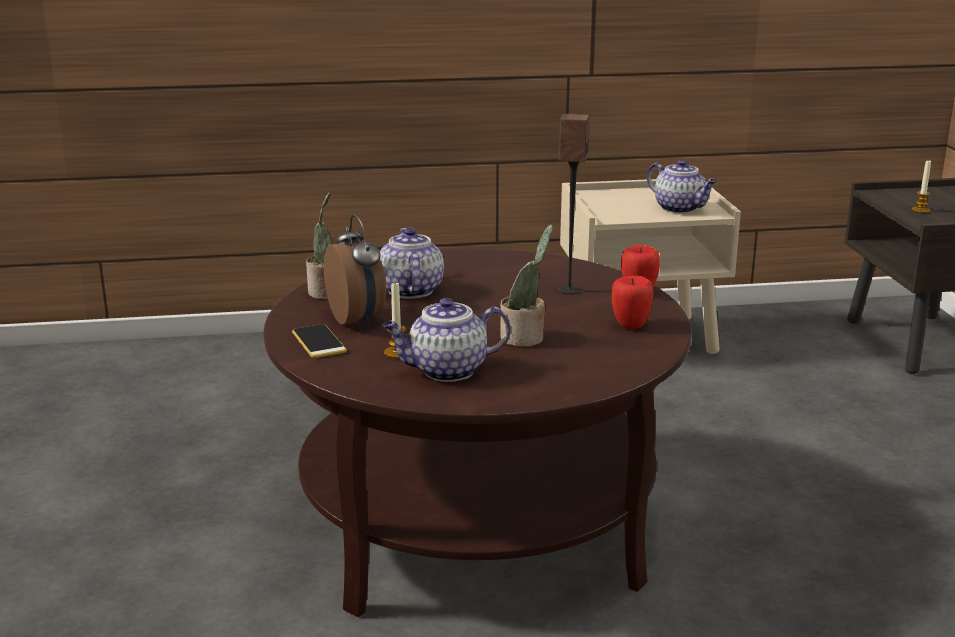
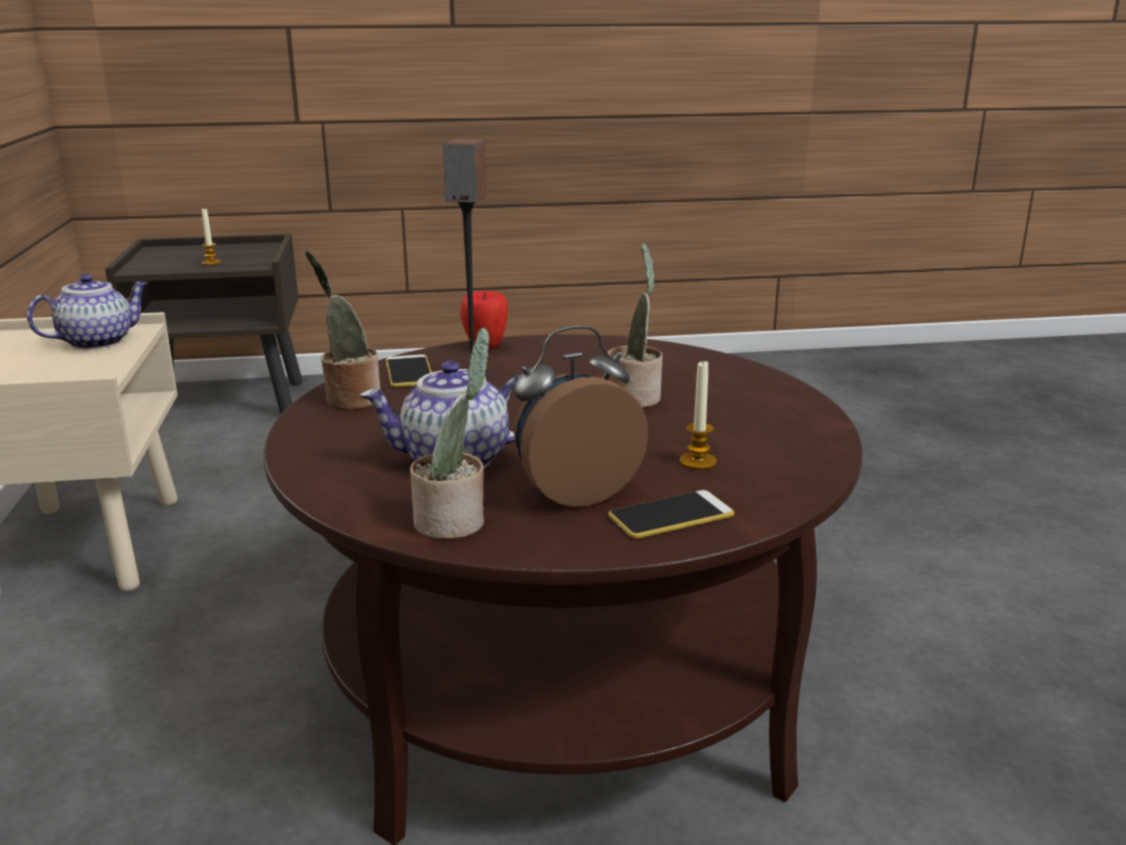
camera: 90 degrees left, 0 degrees up
(446, 371) = (745, 434): teapot -> none
(515, 261) = (349, 399): none -> potted plant
(572, 272) = (409, 372): none -> phone
(630, 325) = (589, 353): apple -> none

